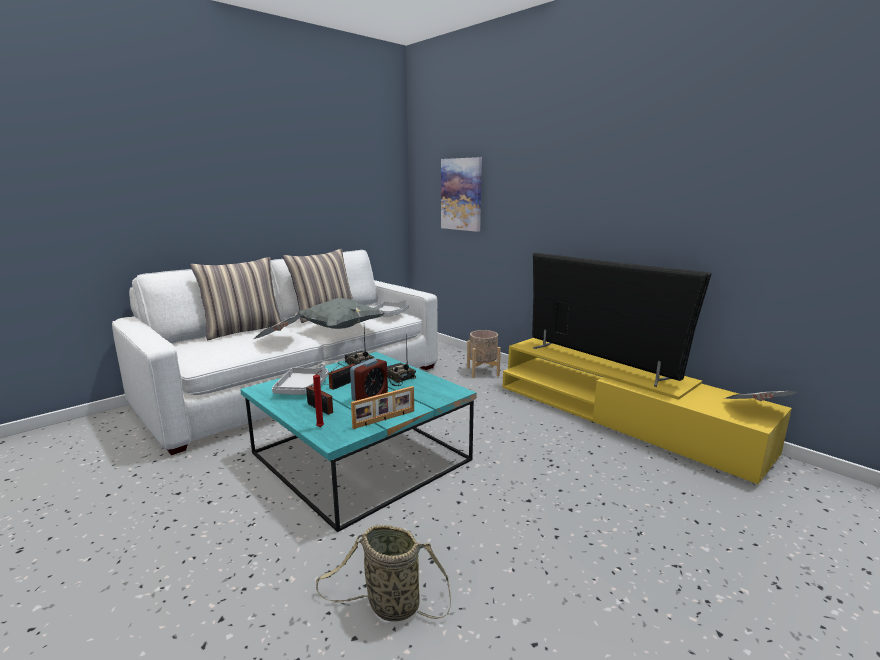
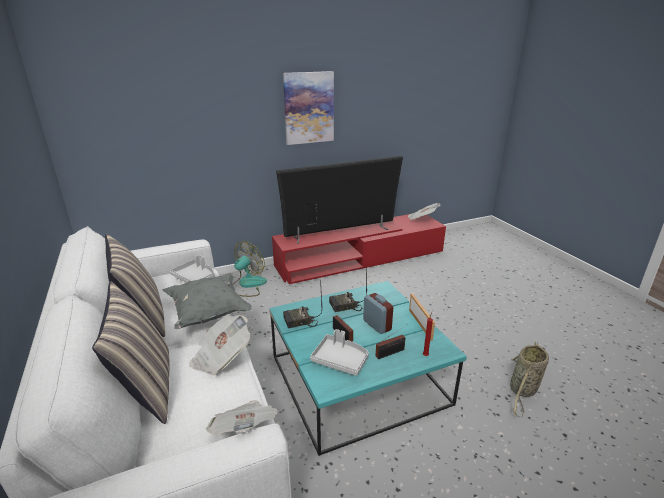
camera: 70 degrees left, 10 degrees up
(197, 359) = (245, 429): none -> newspaper
(461, 194) = (153, 129): picture -> picture (308, 108)
(482, 372) = (247, 285): beige planter -> fan
(620, 418) = (360, 259): yellow tv stand -> red tv stand

